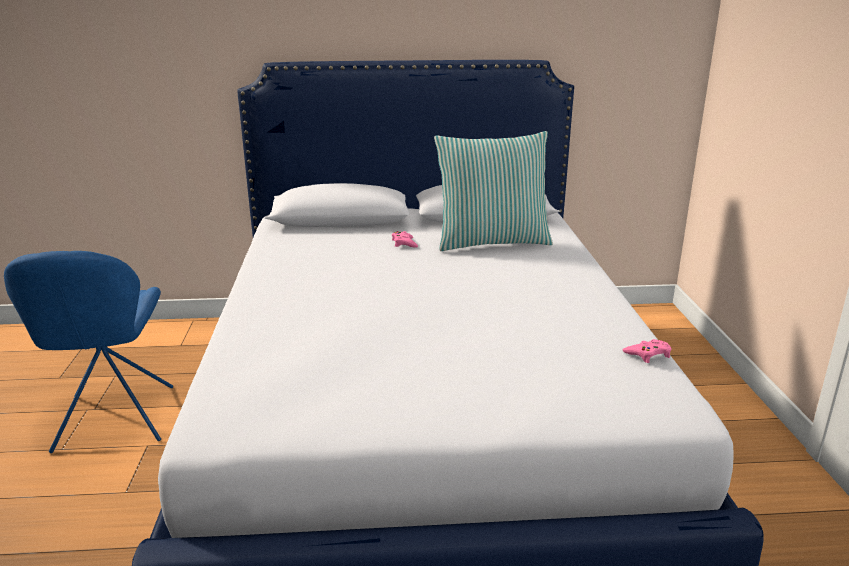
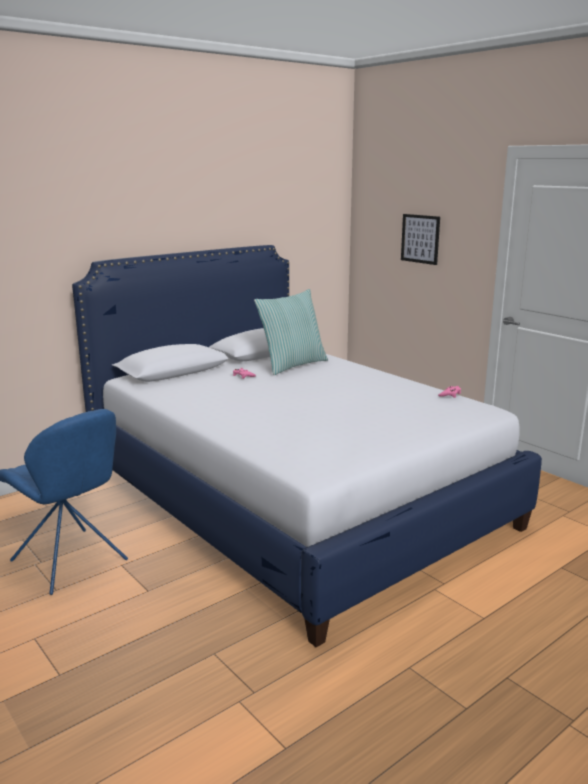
camera: 35 degrees left, 5 degrees down
(790, 67) = (420, 239): none -> picture

